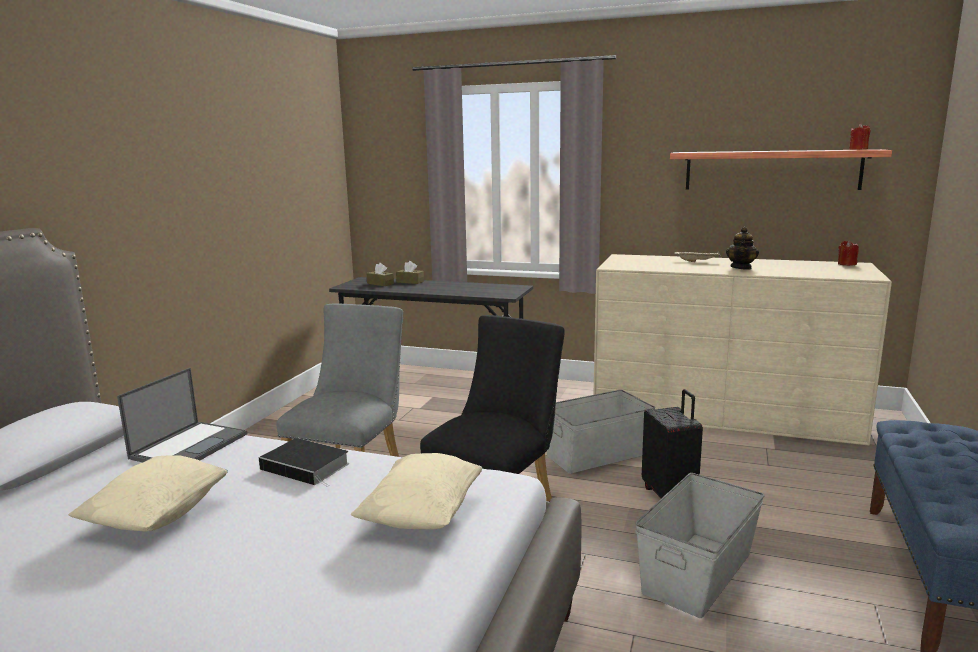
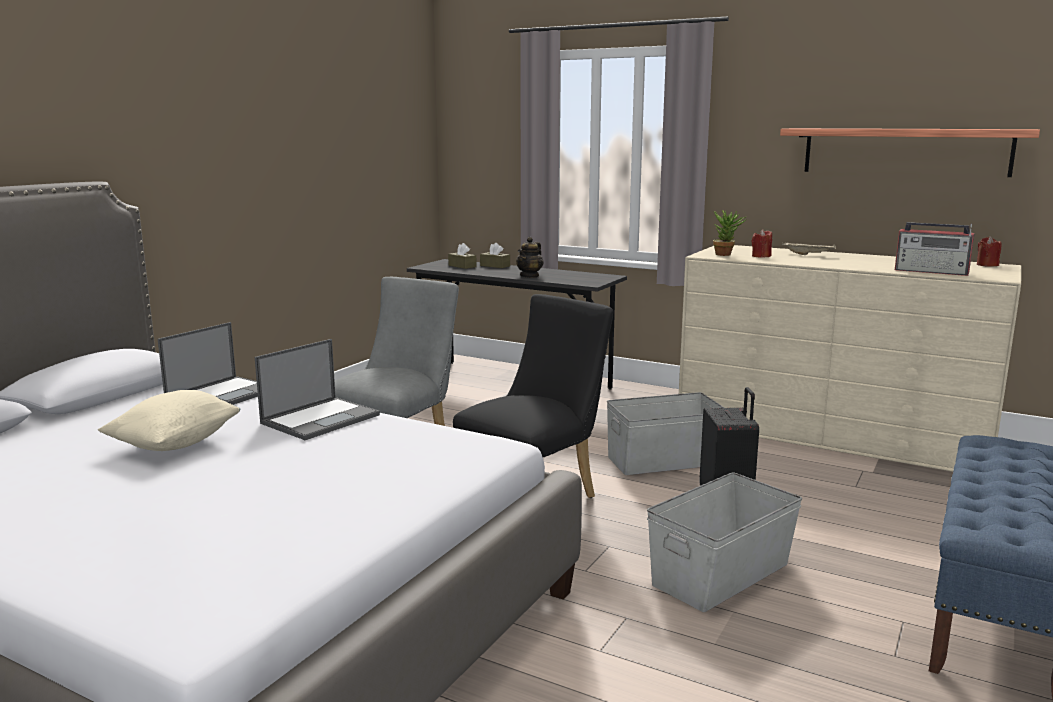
camera: 10 degrees right, 0 degrees up
(307, 466) = (321, 418): book -> laptop
(422, 515) = (407, 463): beige pillow -> none
(629, 265) = (726, 254): none -> potted plant
(741, 267) = (854, 263): teapot -> teapot (530, 276)
(812, 273) = (932, 271): none -> radio
(858, 149) = (1006, 128): red candle -> red candle (761, 256)

